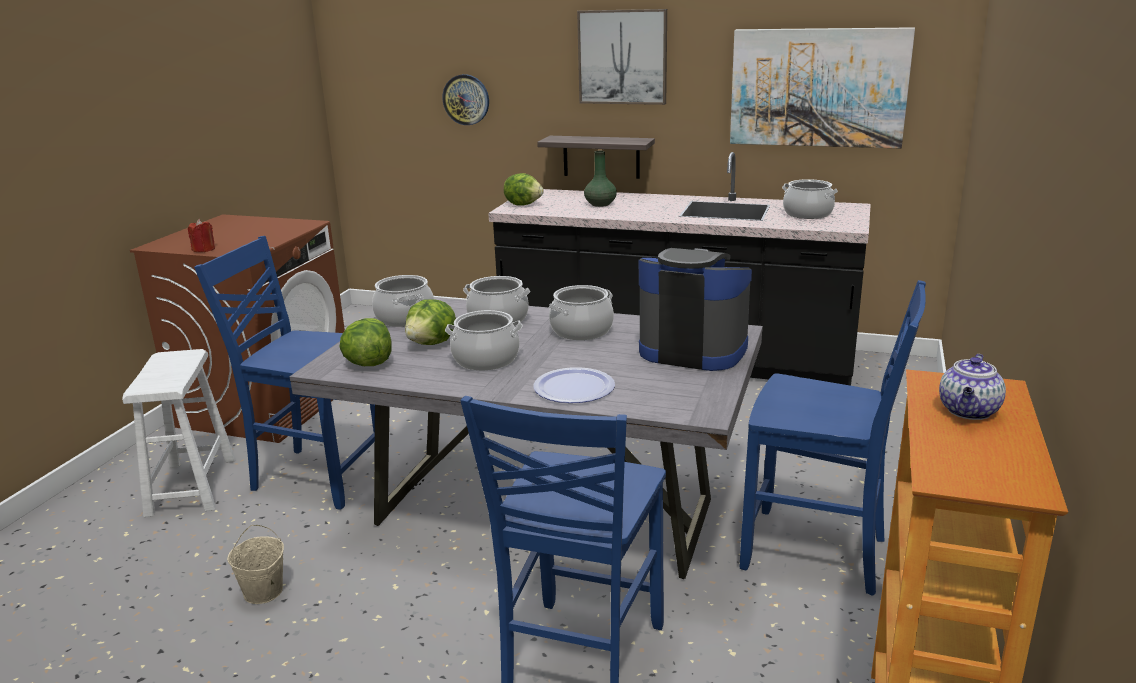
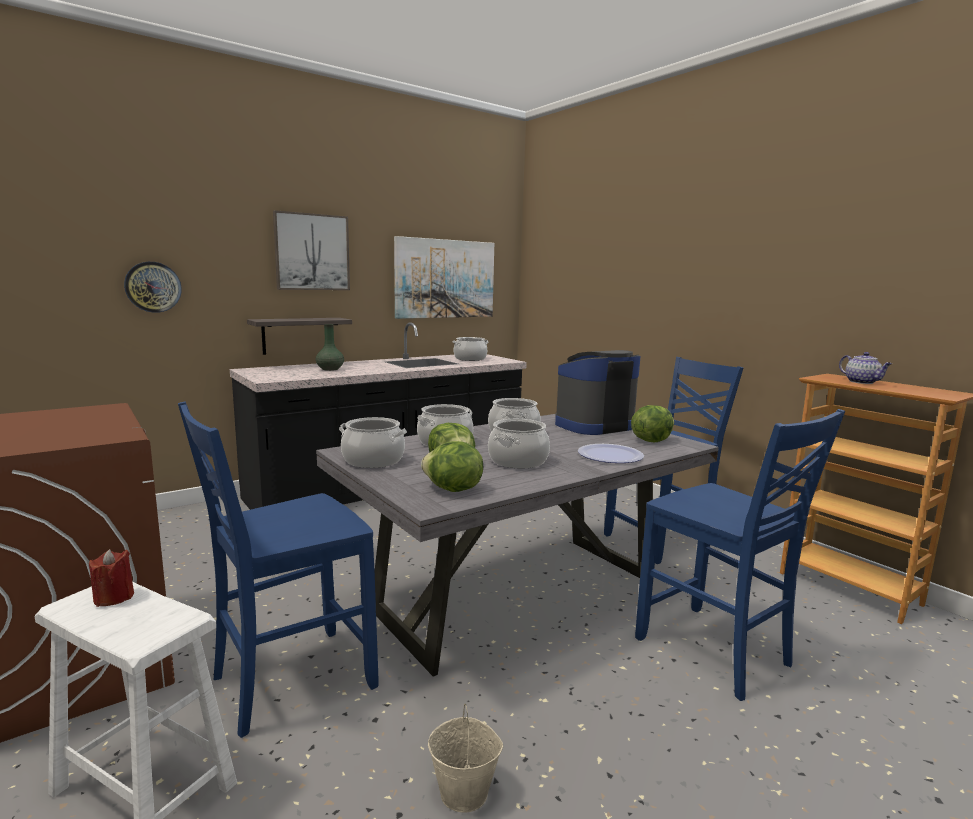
camera: 55 degrees left, 10 degrees down
(204, 249) = (38, 446): red candle -> red candle (114, 597)
(523, 204) = (268, 376): lettuce -> lettuce (651, 440)

